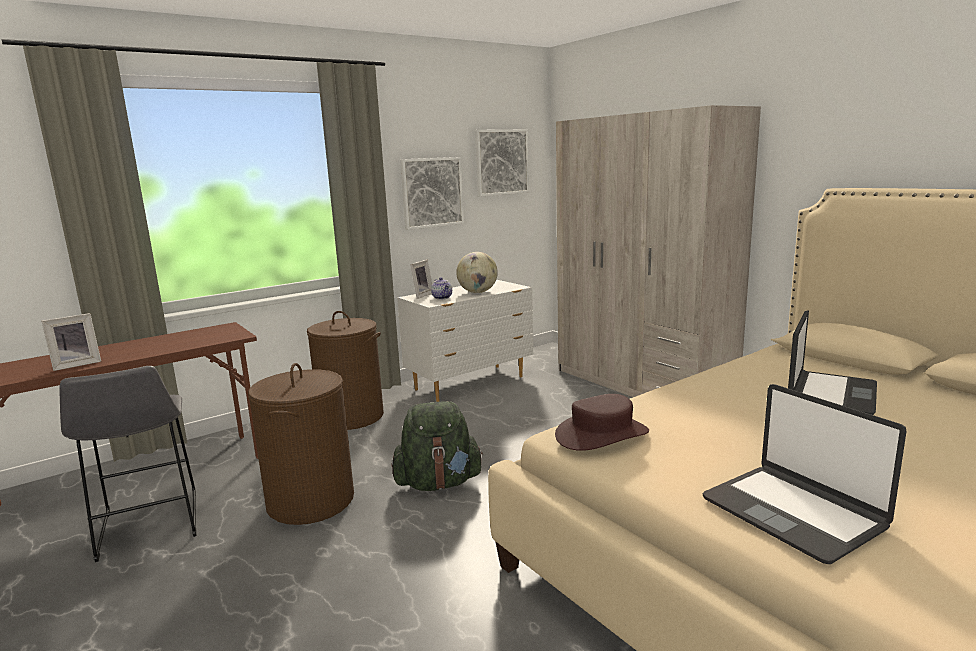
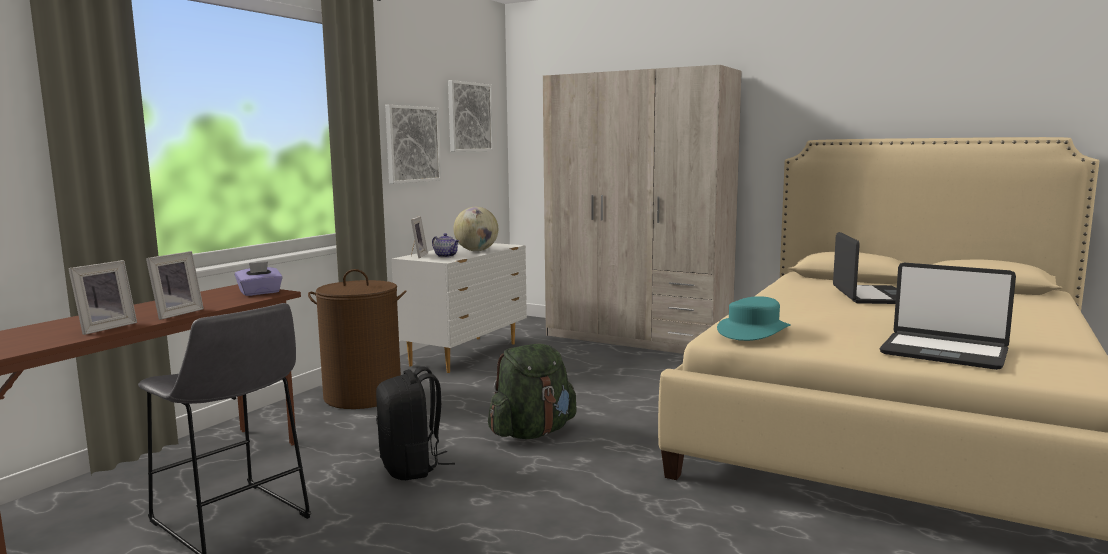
camera: 25 degrees left, 5 degrees down
(139, 353) = (175, 313): none -> picture frame
(228, 335) = (260, 293): none -> purple tissue box
(311, 501) = (412, 468): brown laundry basket -> black backpack
(601, 434) = (753, 331): brown hat -> turquoise hat

